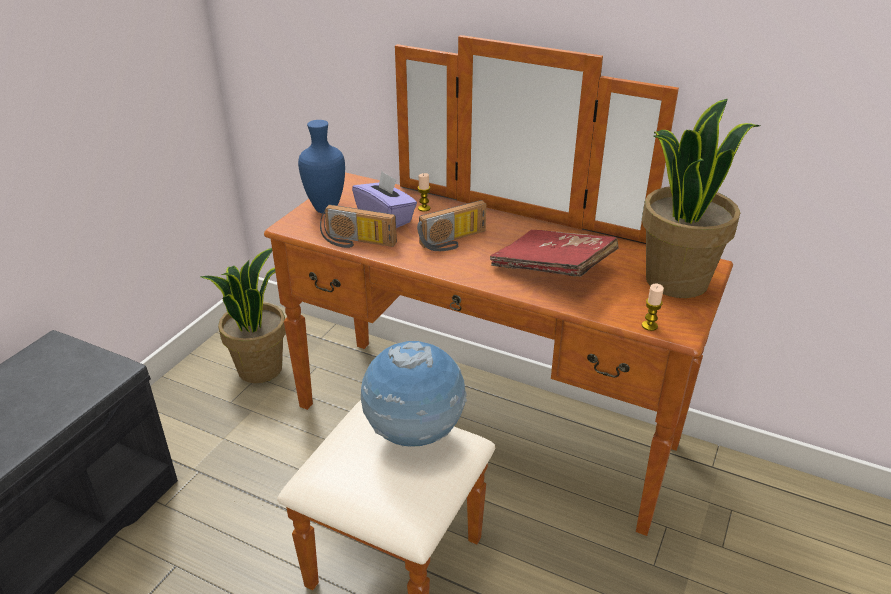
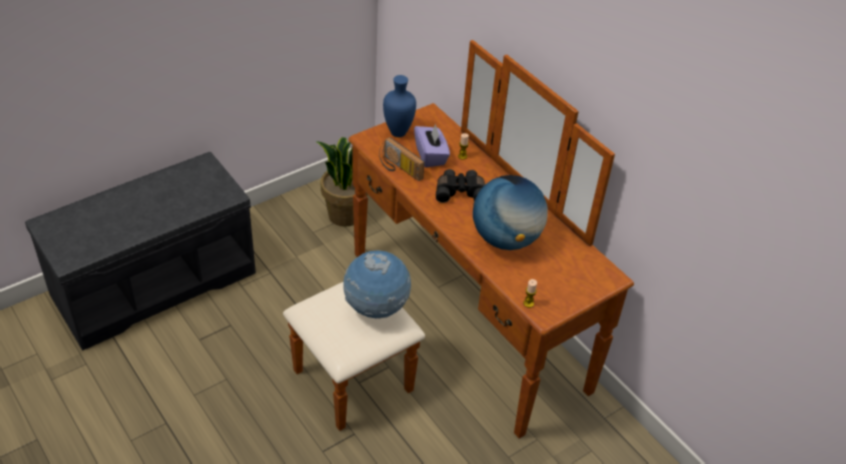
camera: 25 degrees right, 10 degrees up
(454, 241) = (460, 192): radio -> black binoculars
(552, 269) = (505, 239): red book -> globe
(675, 280) = (578, 279): potted plant -> none

